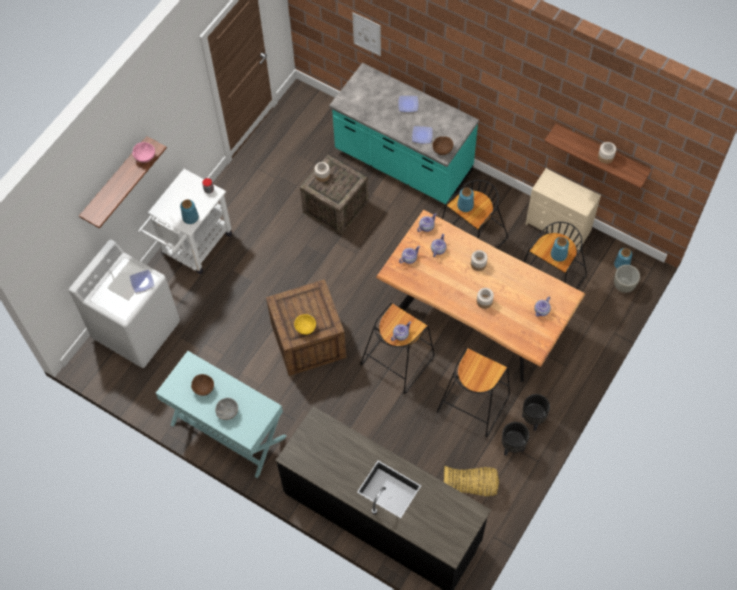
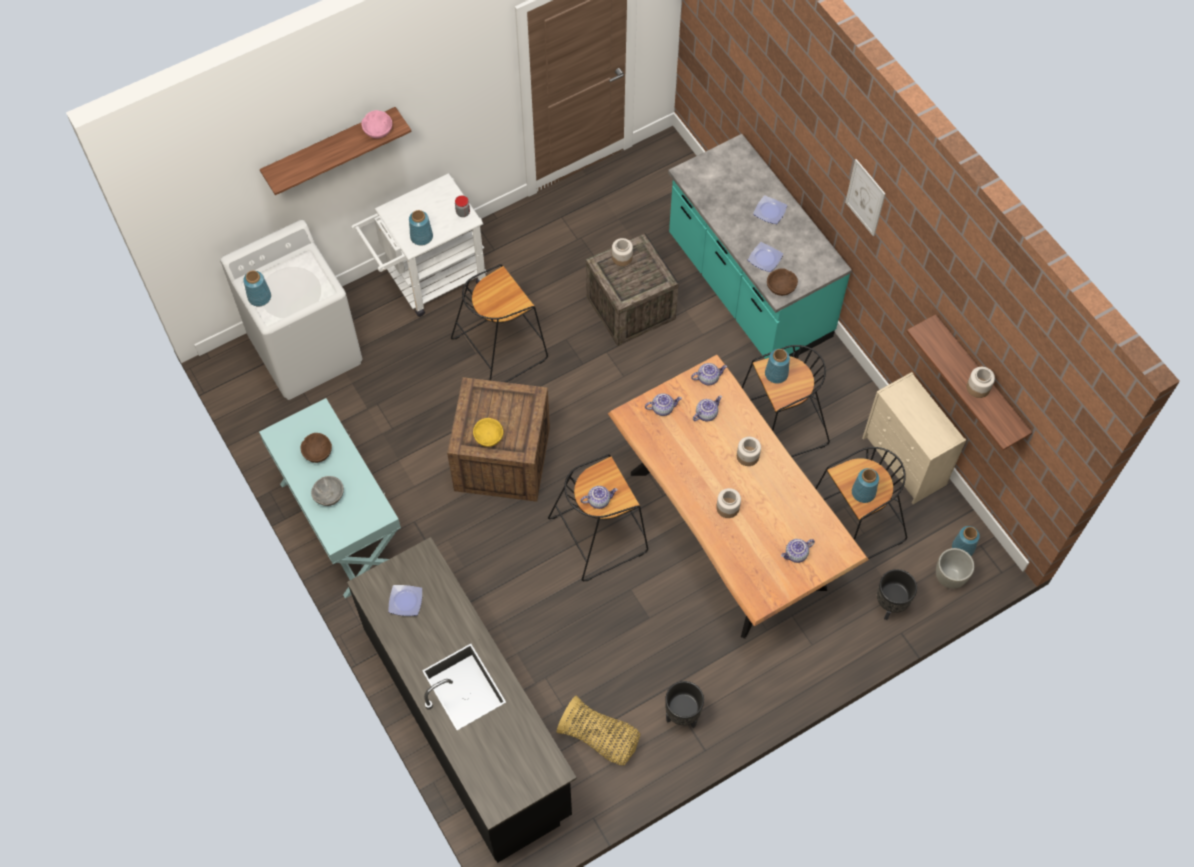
camera: 25 degrees right, 0 degrees up
(108, 303) = (260, 297): none -> blue vase
(142, 282) = (314, 289): plate -> plate (406, 602)
(367, 34) = (753, 96): picture -> picture (865, 197)
(473, 403) = (663, 634): black stool -> black stool (500, 348)
(532, 420) = (728, 694): black planter -> black planter (889, 606)

